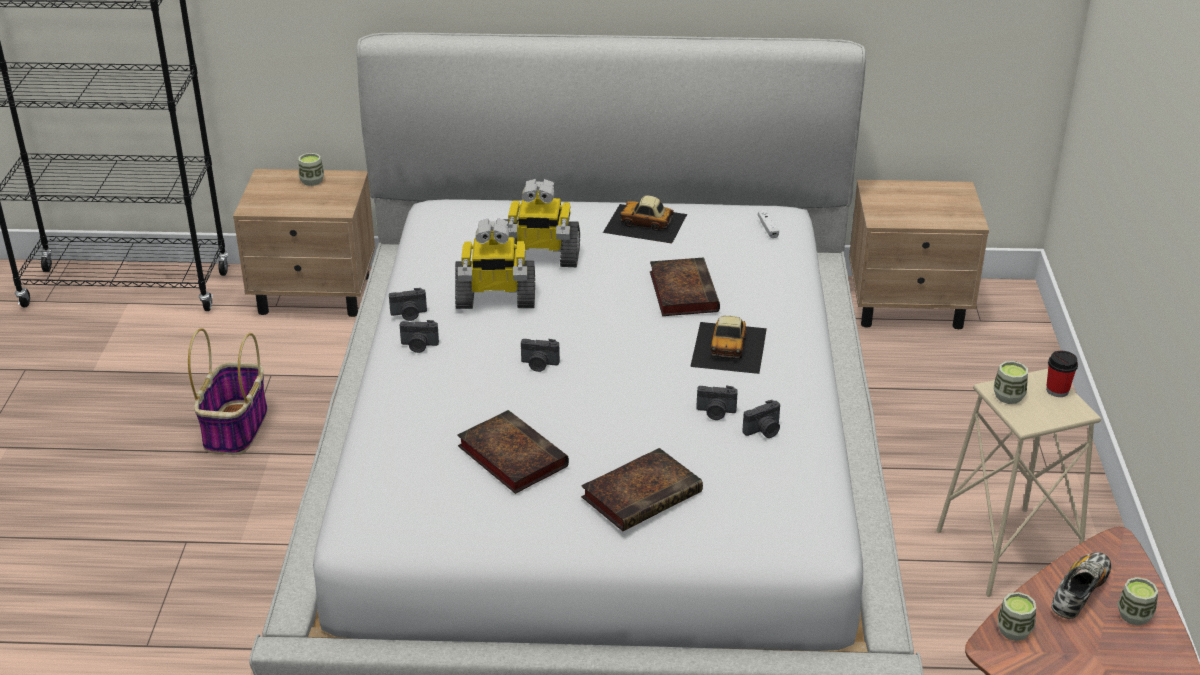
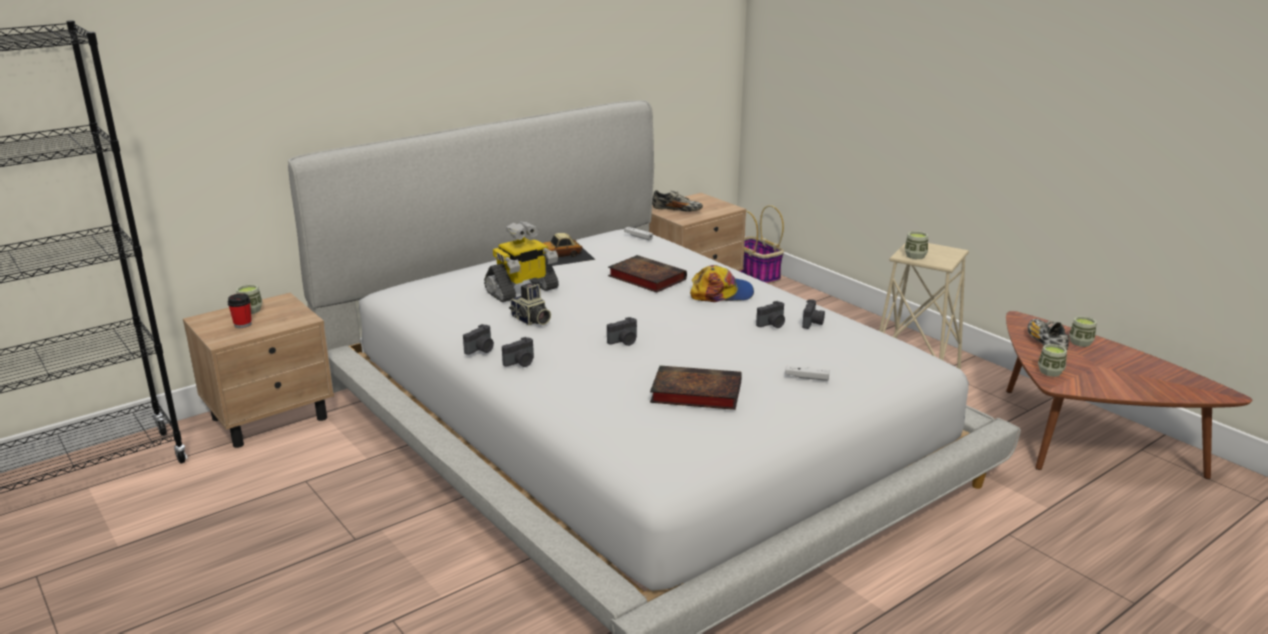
camera: 40 degrees left, 10 degrees down
(236, 428) = (324, 526): basket -> basket (755, 275)
(495, 299) = (531, 320): toy robot -> camera
(643, 493) = (806, 377): book -> white game controller
(729, 347) = (721, 293): toy car -> cap
(895, 201) = (677, 211): none -> shoe
(1057, 390) = (930, 246): cup -> cup (243, 324)

